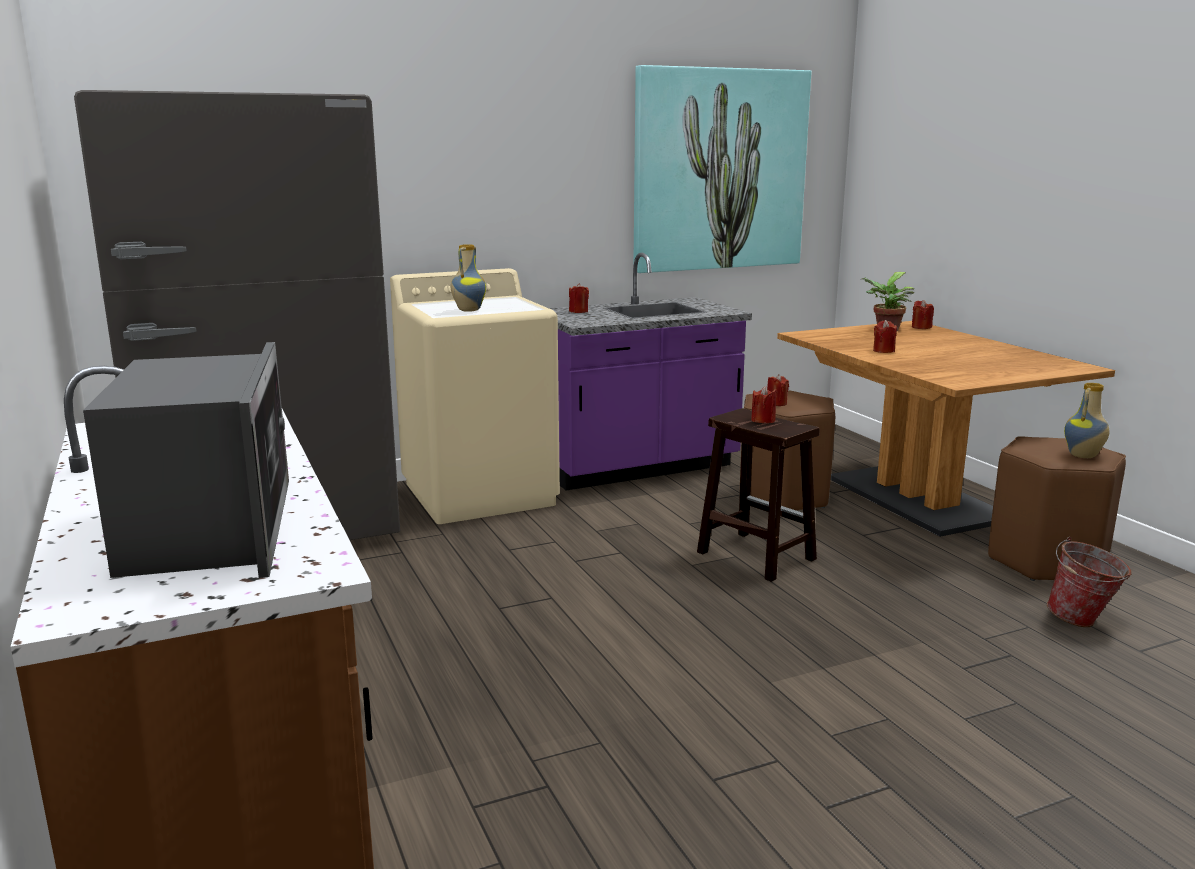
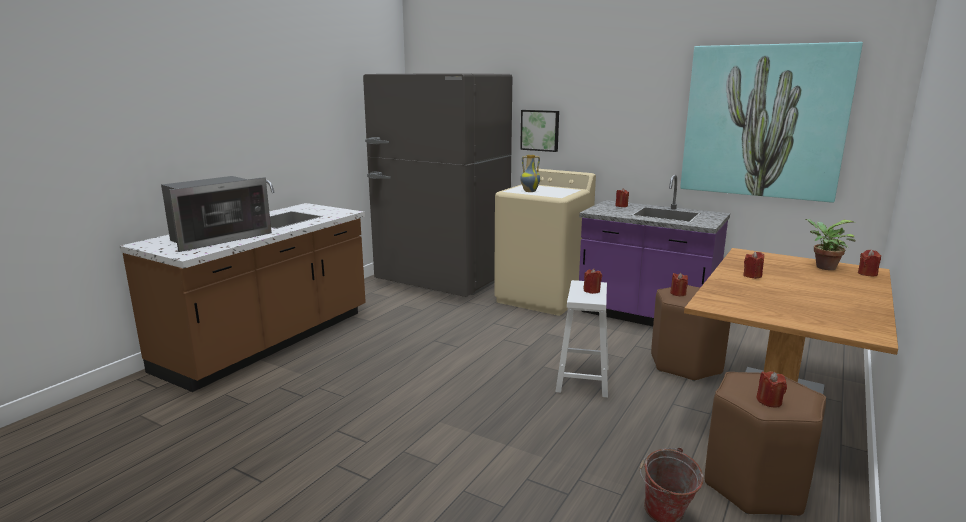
camera: 55 degrees right, 0 degrees up
(400, 205) = (540, 130): none -> picture
(754, 555) = (582, 379): brown stool -> white stool
(1083, 456) = (769, 401): vase -> red candle

